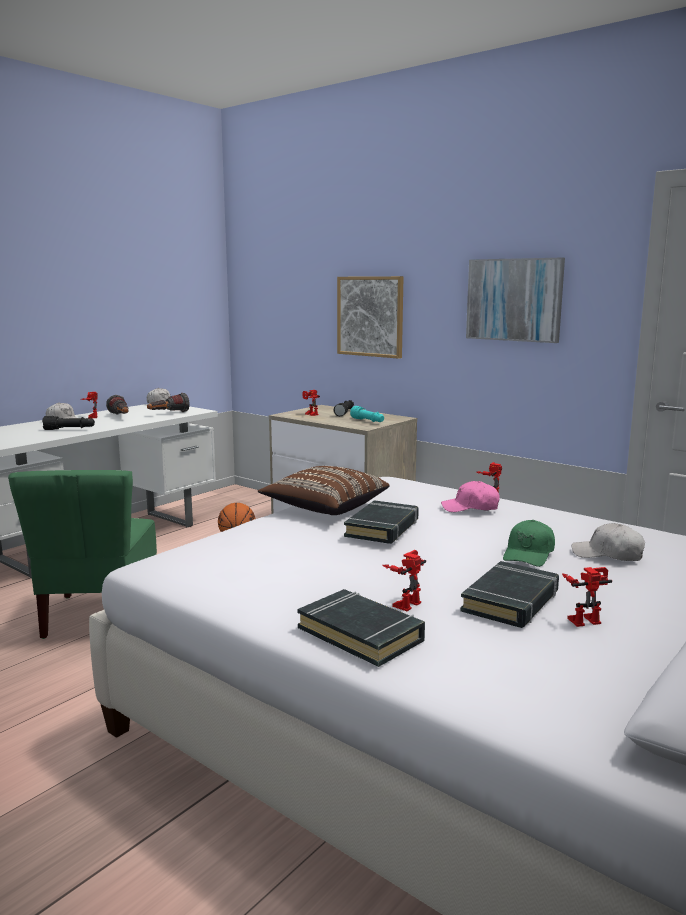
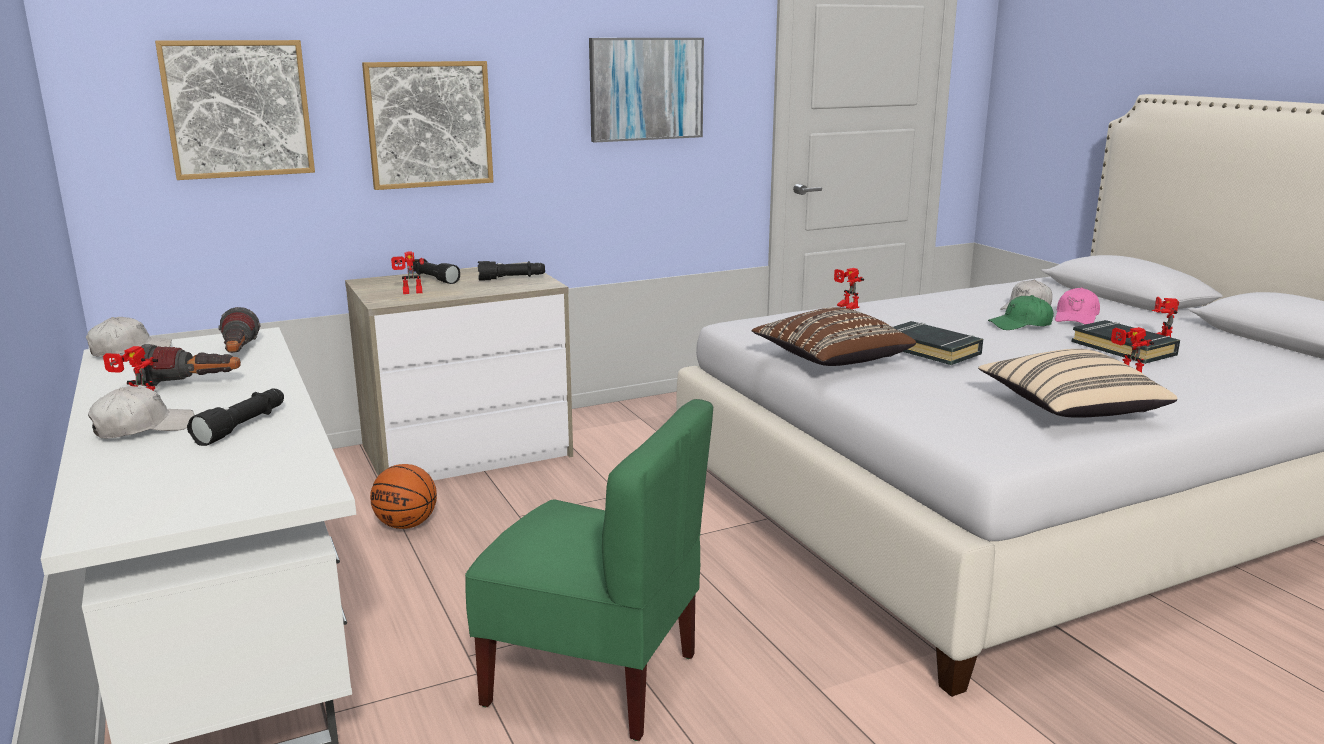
camera: 65 degrees left, 5 degrees up
(271, 584) = (1069, 409): none -> beige pillow
(287, 301) = (238, 109): none -> picture
(361, 634) = (1190, 396): black book -> none
(368, 421) = (512, 279): turquoise flashlight -> black flashlight
(470, 508) = (882, 316): pink cap -> pink cap (1076, 318)
(529, 554) = (1020, 325): green cap -> green cap turned 120 degrees clockwise

